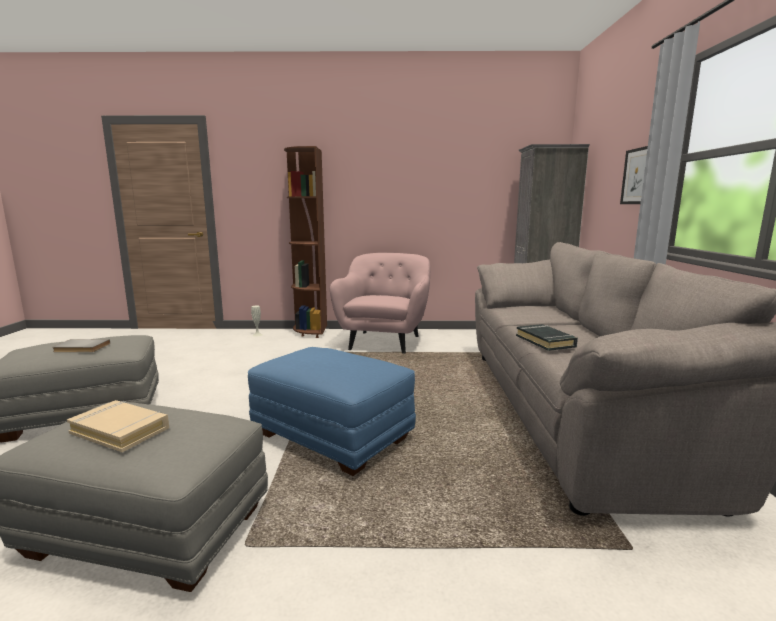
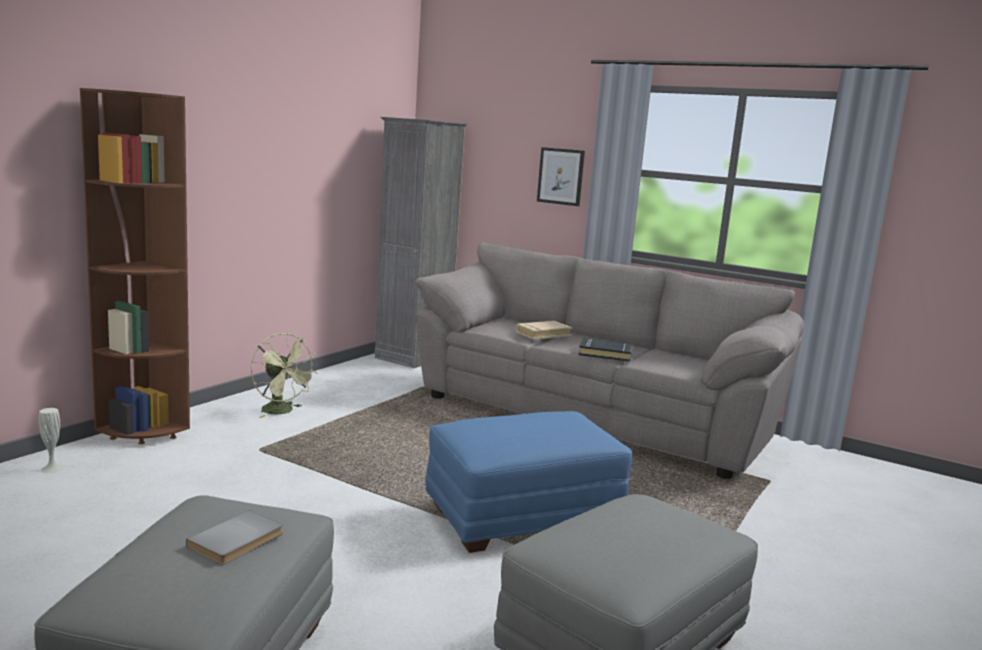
camera: 60 degrees left, 0 degrees up
(120, 430) = (641, 538): beige book -> beige book (543, 334)
(384, 341) = (282, 411): pink armchair -> green fan

